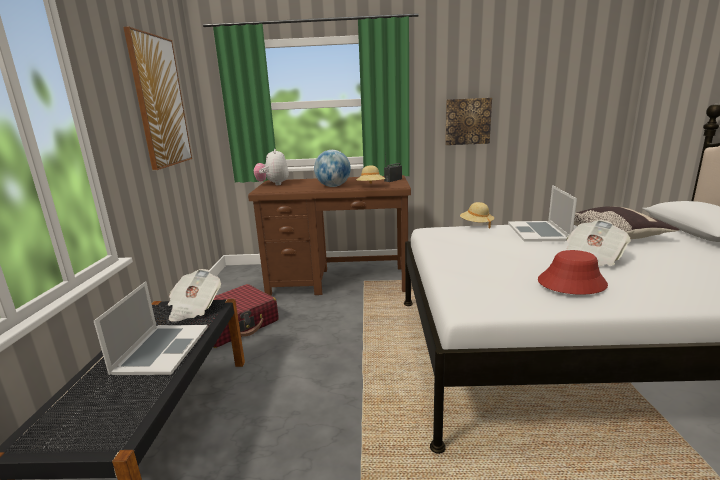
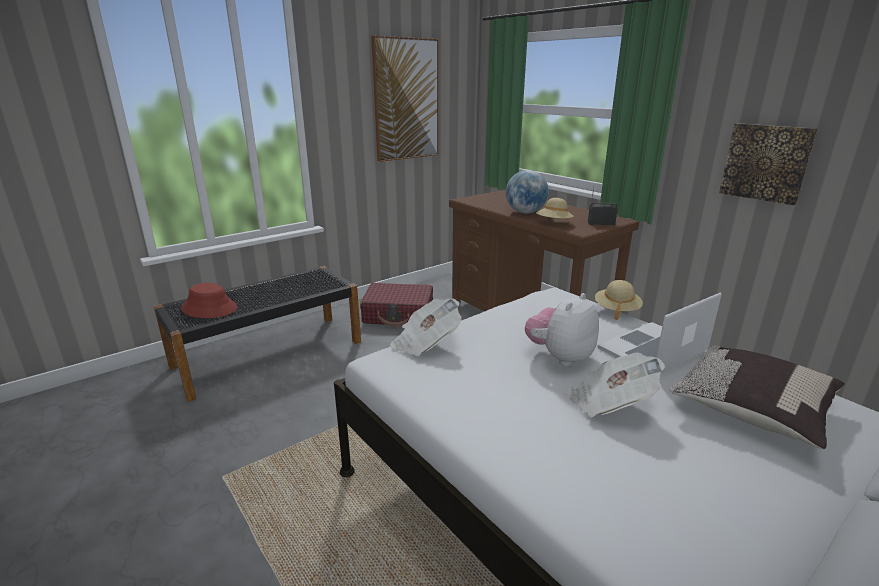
camera: 50 degrees right, 5 degrees up
(161, 349) = (271, 295): laptop -> none
(194, 308) = (328, 280): newspaper -> newspaper (425, 343)
(273, 184) = (492, 195): plush toy -> plush toy (560, 357)
(571, 283) = (502, 401): red hat -> red hat (209, 308)

